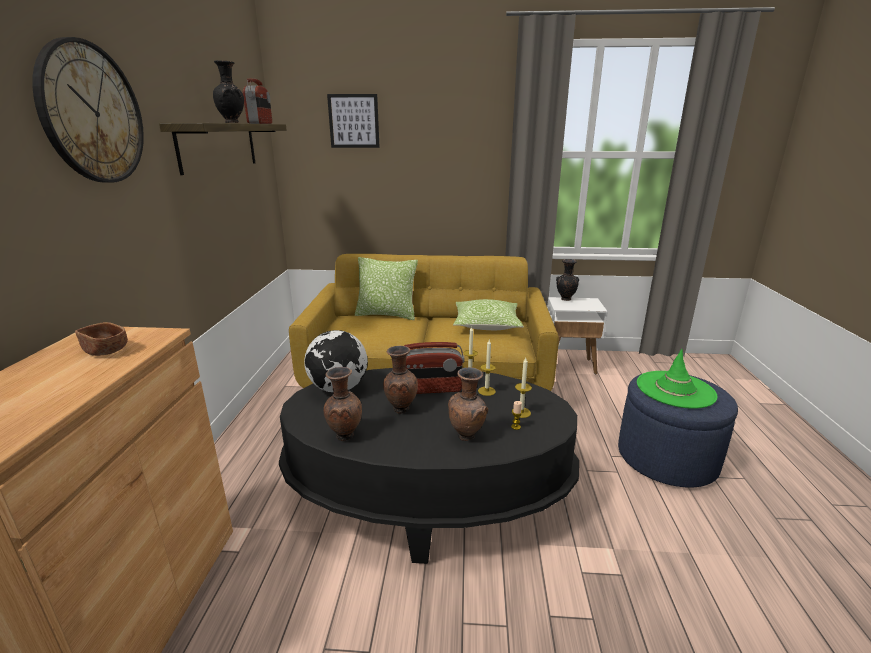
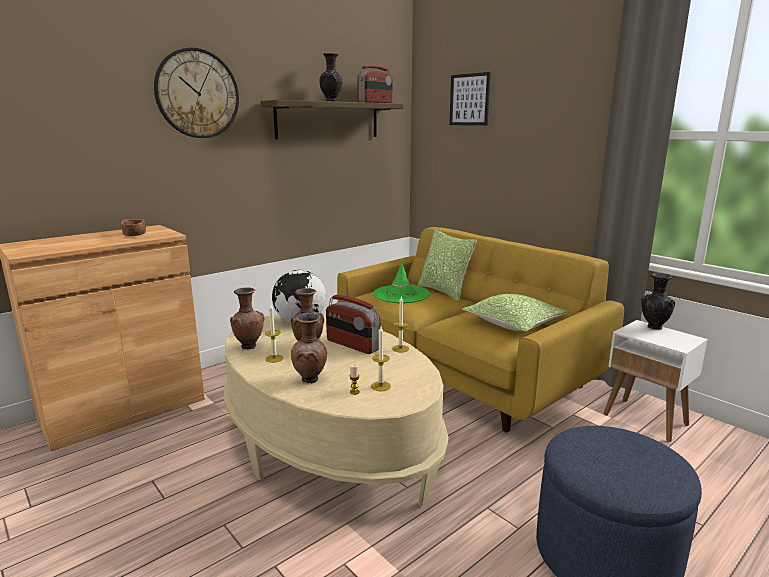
camera: 45 degrees right, 5 degrees down
(428, 495) = (328, 444): black coffee table -> beige coffee table
(486, 391) = (389, 363): candle -> candle (274, 358)
(675, 389) = (612, 454): green hat -> green hat (401, 294)

